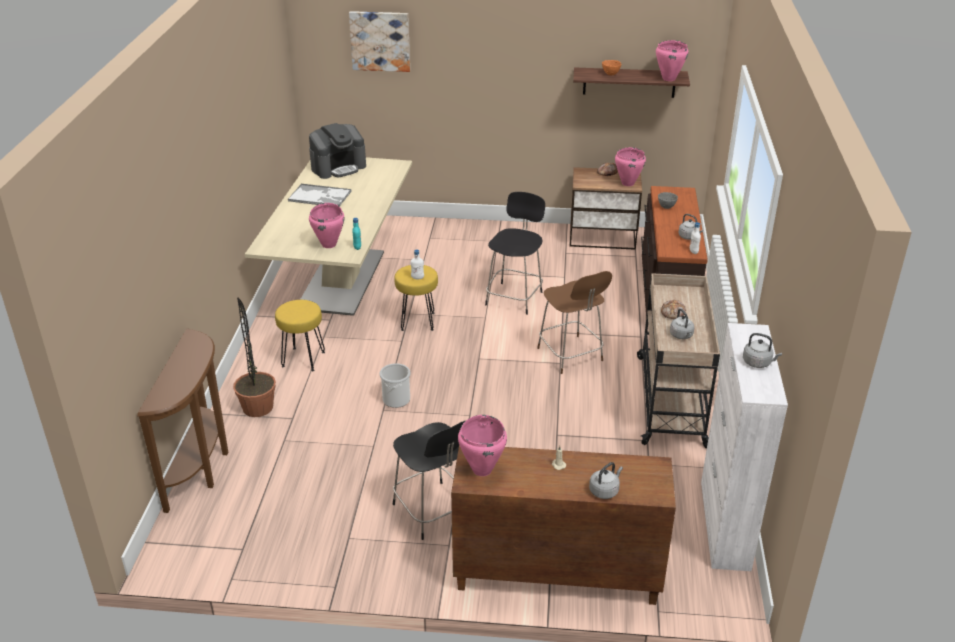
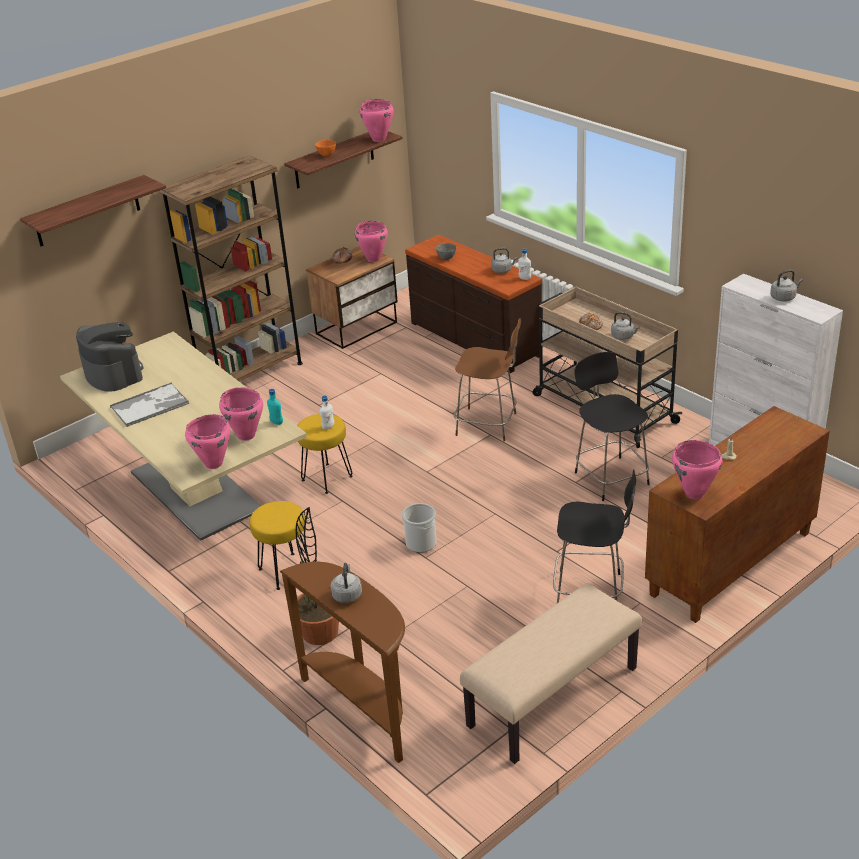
camera: 45 degrees left, 0 degrees up
(284, 249) = (213, 463): none -> pink cooking pot
(294, 553) = (553, 698): none -> beige bench
(338, 167) = (113, 373): coffee machine -> coffee machine turned 45 degrees counterclockwise
(380, 41) = (87, 211): picture -> shelf
(488, 230) = (251, 374): none -> brown bookcase
(515, 297) = (370, 411): black chair -> black chair (610, 477)
(605, 490) = (780, 450): grey kettle -> grey kettle (347, 594)

